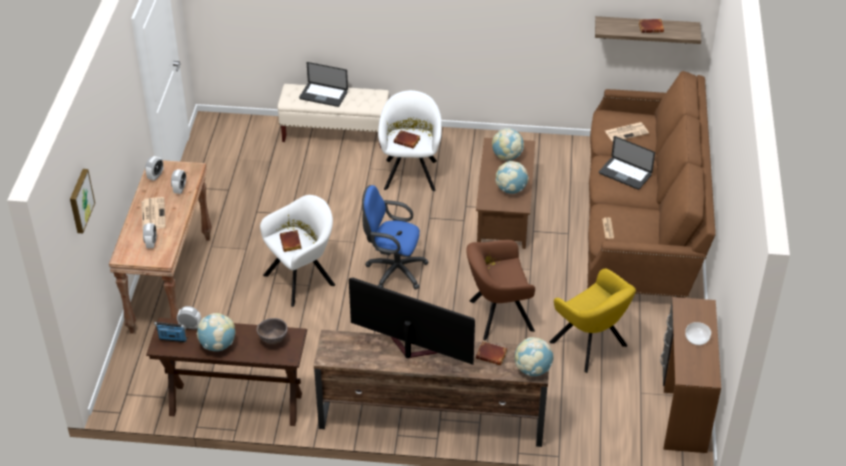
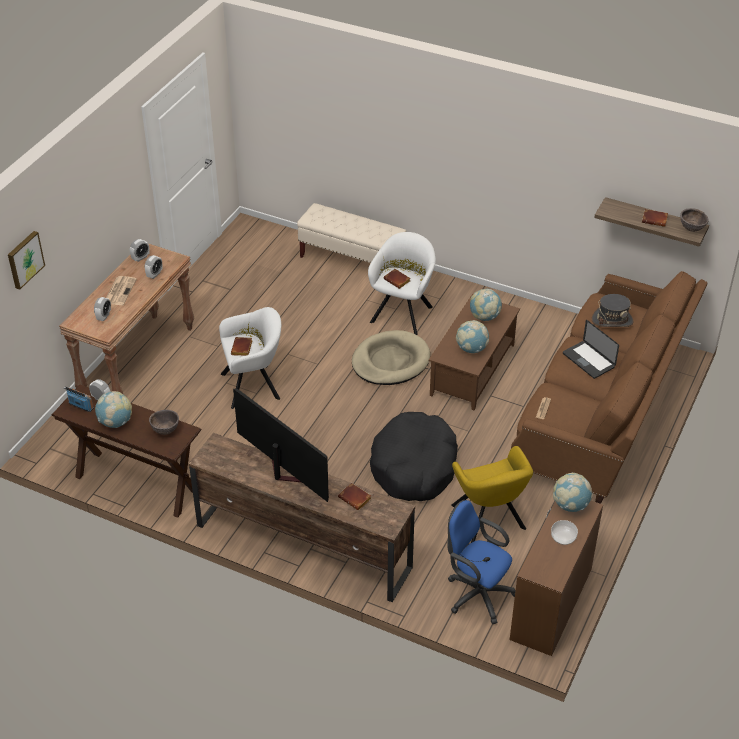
camera: 20 degrees right, 0 degrees up
(323, 95) = (342, 221): laptop -> none
(393, 270) = (339, 399): blue office chair -> blue office chair (476, 593)
(423, 222) = (390, 361): none -> beige dog bed
(497, 316) = (414, 467): brown armchair -> black dog bed
(532, 369) = (386, 523): globe -> globe (570, 505)
(627, 132) = (612, 320): newspaper -> grey hat
(687, 29) = (691, 229): none -> brown bowl

